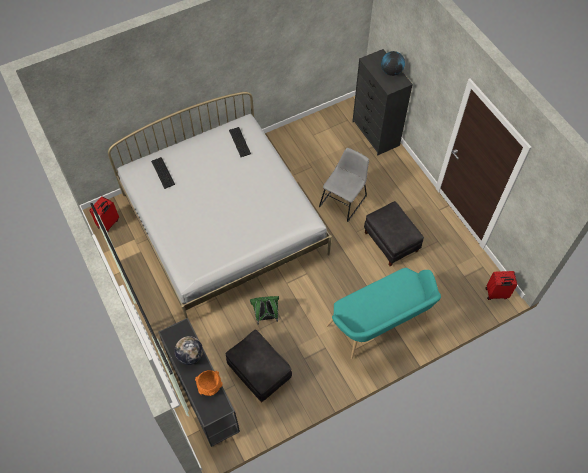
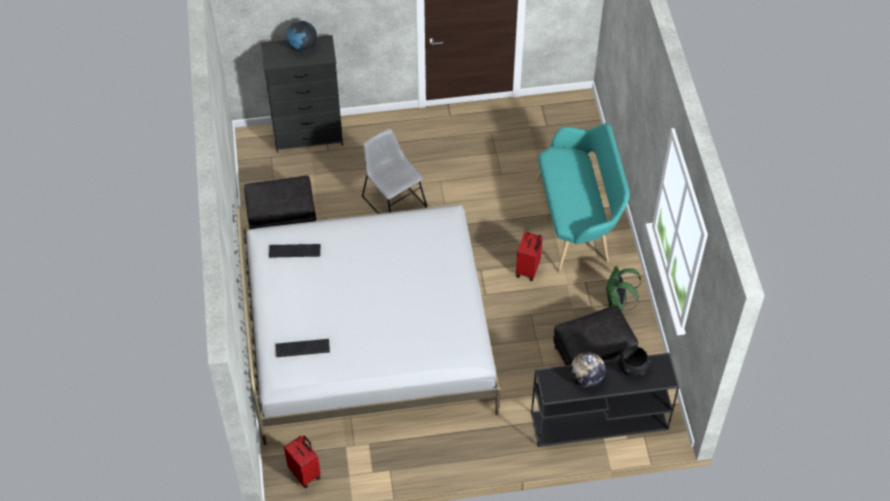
camera: 70 degrees left, 5 degrees down
(210, 387) = (632, 368): orange bowl -> black bowl
(266, 316) = (522, 328): green backpack -> green backpack (618, 303)
(391, 242) = (473, 174): black ottoman -> black ottoman (283, 220)
(496, 294) = (579, 106): red suitcase -> red suitcase (528, 269)

